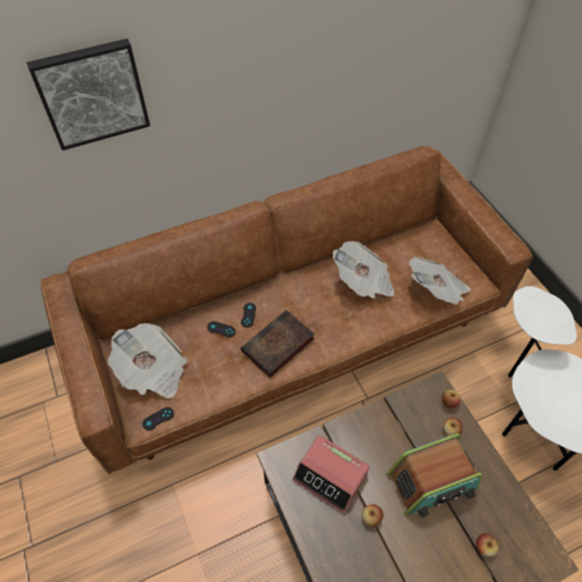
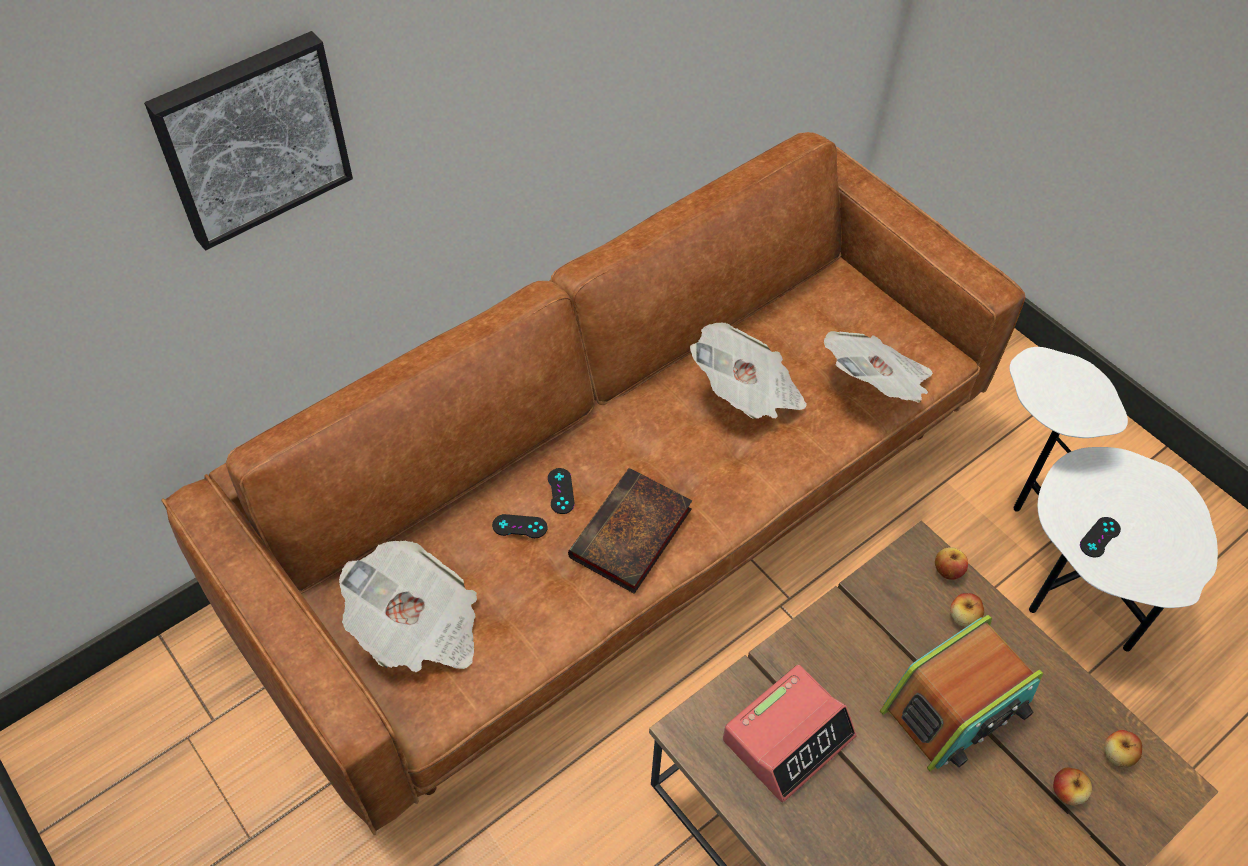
camera: 15 degrees left, 0 degrees up
(158, 418) = (456, 708): black game controller -> black game controller (1100, 537)
(331, 476) = (788, 737): alarm clock -> alarm clock turned 60 degrees counterclockwise
(371, 518) = (875, 790): apple -> apple (1117, 755)

